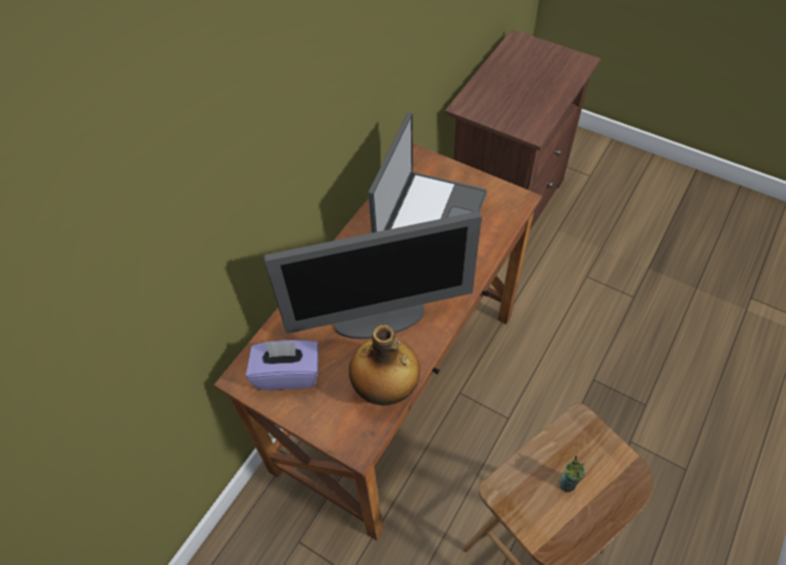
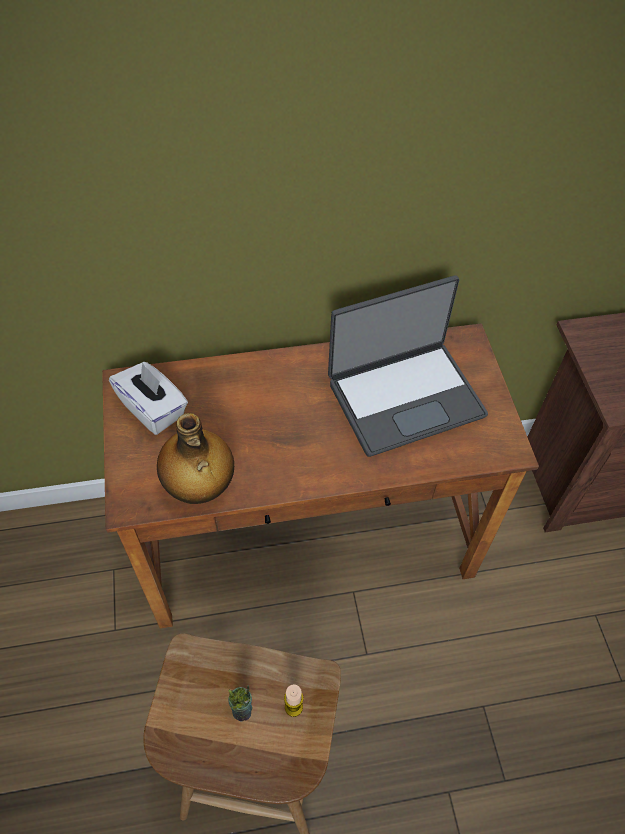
camera: 45 degrees right, 0 degrees up
(288, 373) = (153, 409): purple tissue box -> white tissue box
(380, 318) = (266, 434): monitor -> none
(587, 450) = (293, 707): none -> candle

